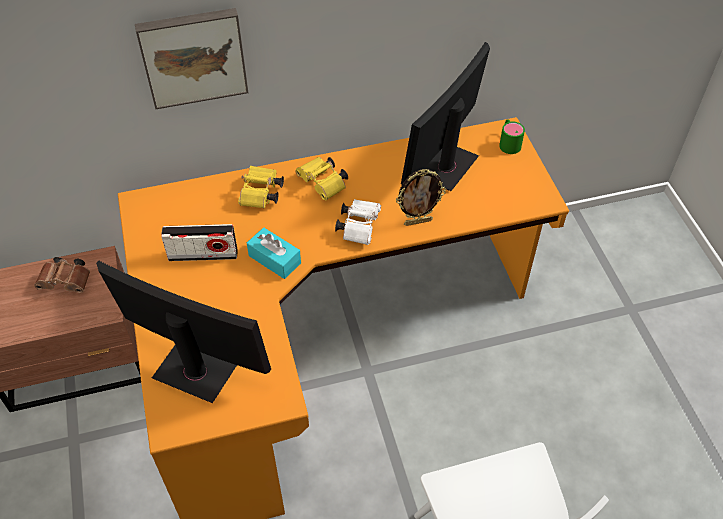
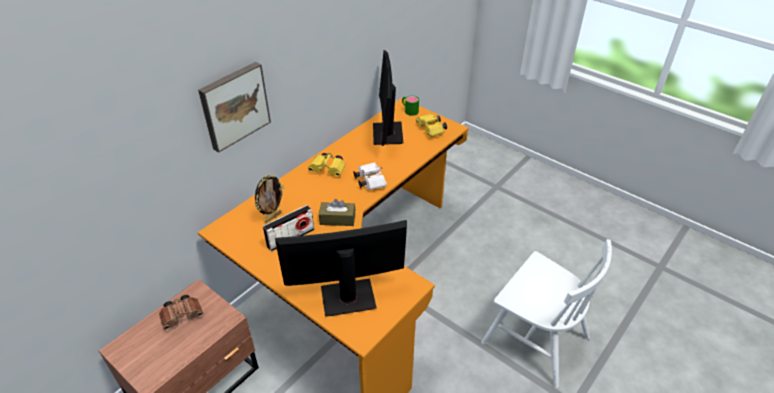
camera: 35 degrees left, 10 degrees down
(261, 195) = (296, 191): yellow binoculars -> yellow binoculars (431, 130)
(274, 259) = (337, 219): turquoise tissue box -> brown tissue box
(418, 221) = (399, 165): picture frame -> picture frame (272, 217)

